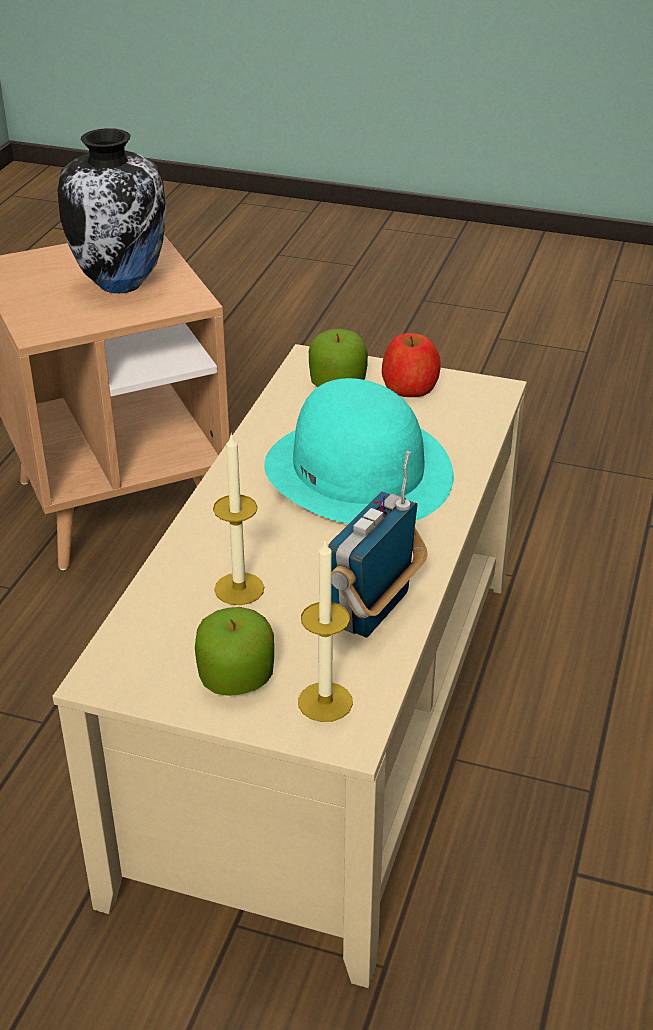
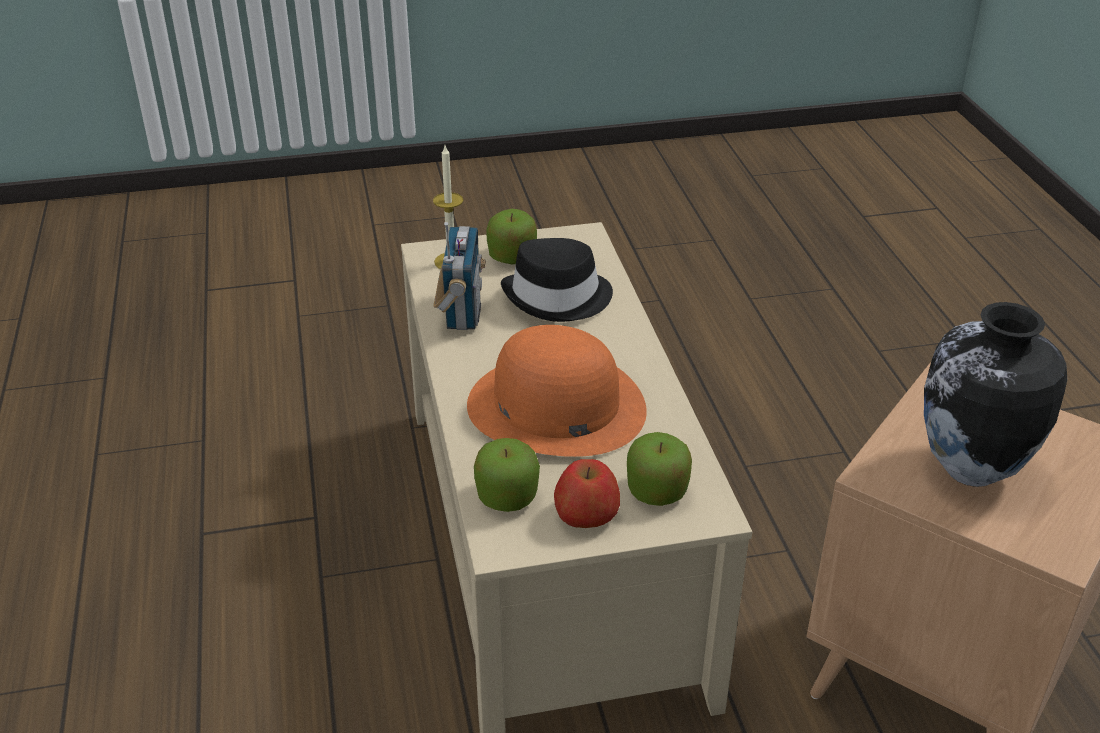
camera: 150 degrees right, 0 degrees up
(239, 589) = (558, 298): candle -> black hat
(359, 471) = (555, 406): turquoise hat -> orange hat
(464, 417) = (507, 496): none -> apple

